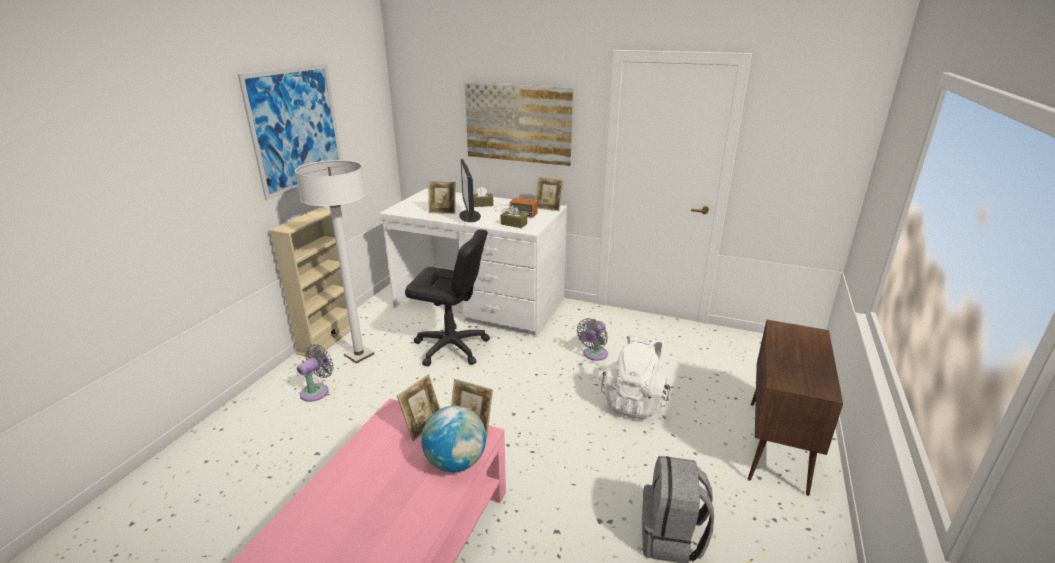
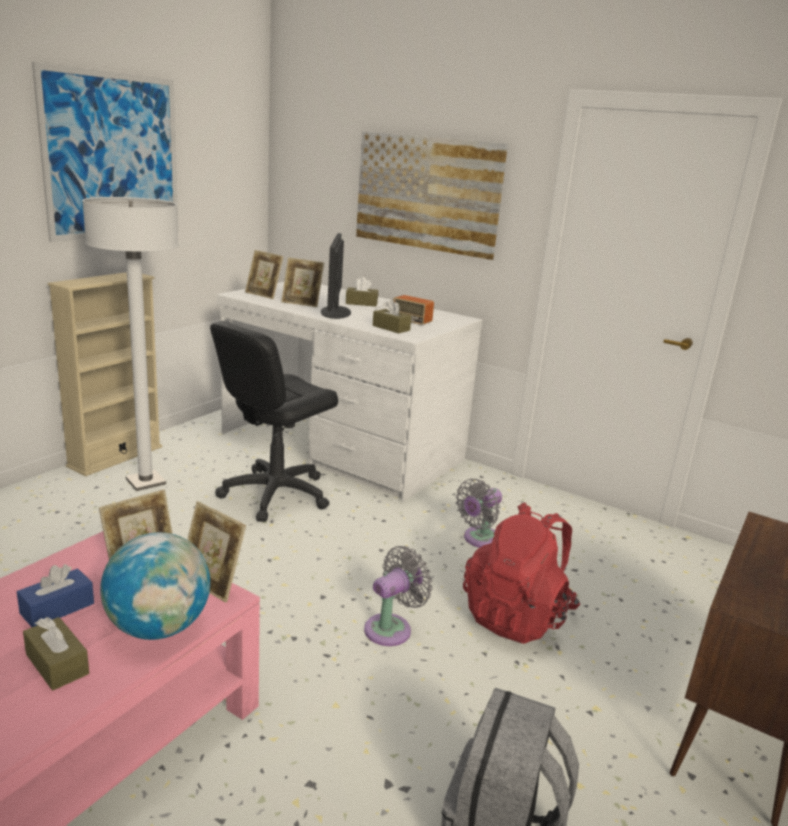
camera: 10 degrees right, 5 degrees down
(317, 391) = (66, 516): grey fan -> grey fan (392, 628)
(387, 463) = (57, 608): none -> blue tissue box
(409, 498) = (57, 664): none -> brown tissue box
(451, 347) = (275, 494): black office chair -> black office chair turned 105 degrees clockwise
(548, 208) = (453, 318): picture frame -> picture frame (263, 295)
(634, 402) = (517, 616): white backpack -> red backpack

